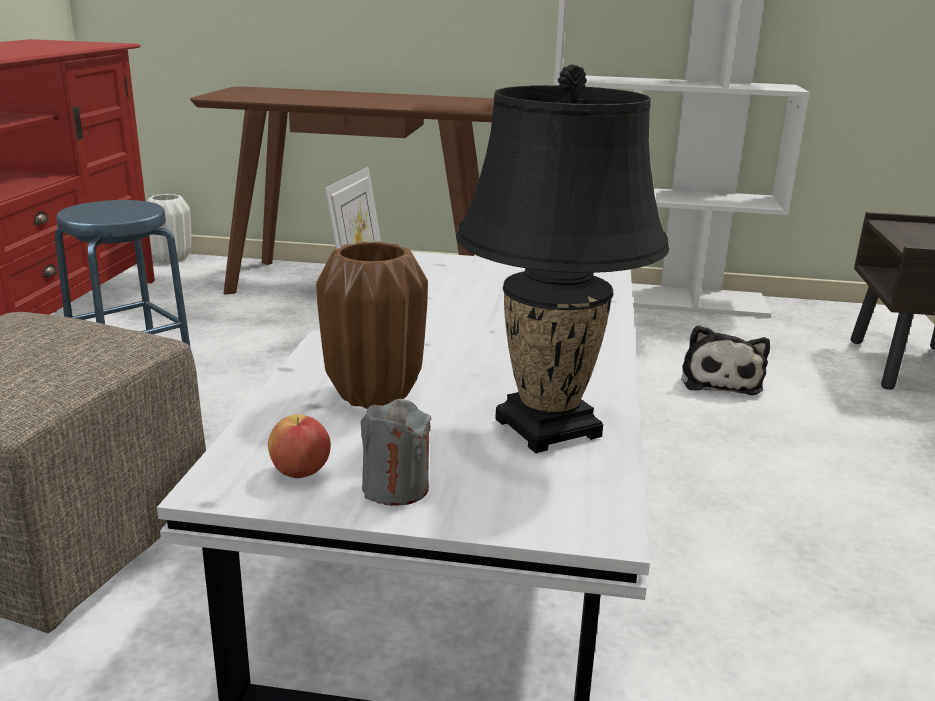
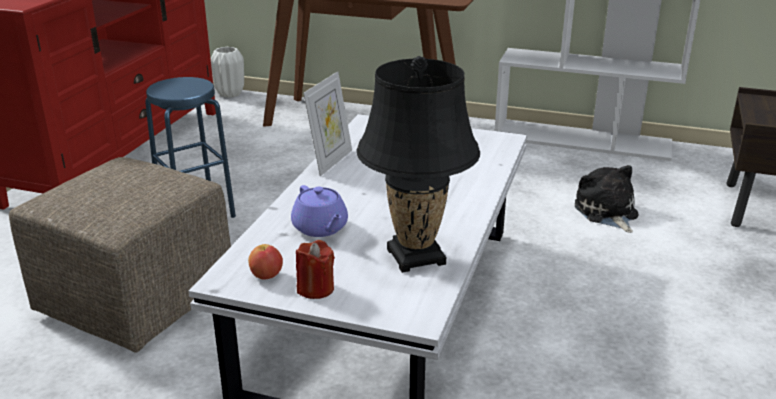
camera: 10 degrees right, 5 degrees up
(374, 394) = (320, 228): brown vase -> purple teapot
(395, 488) = (315, 288): grey candle -> red candle
(720, 380) = (607, 213): plush toy -> plush toy turned 150 degrees clockwise

